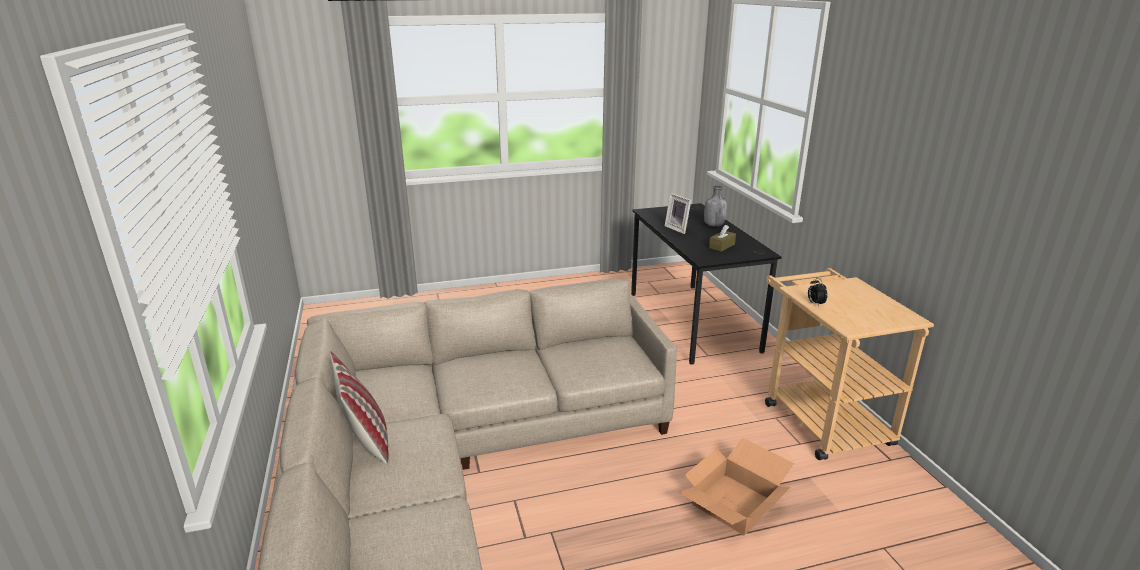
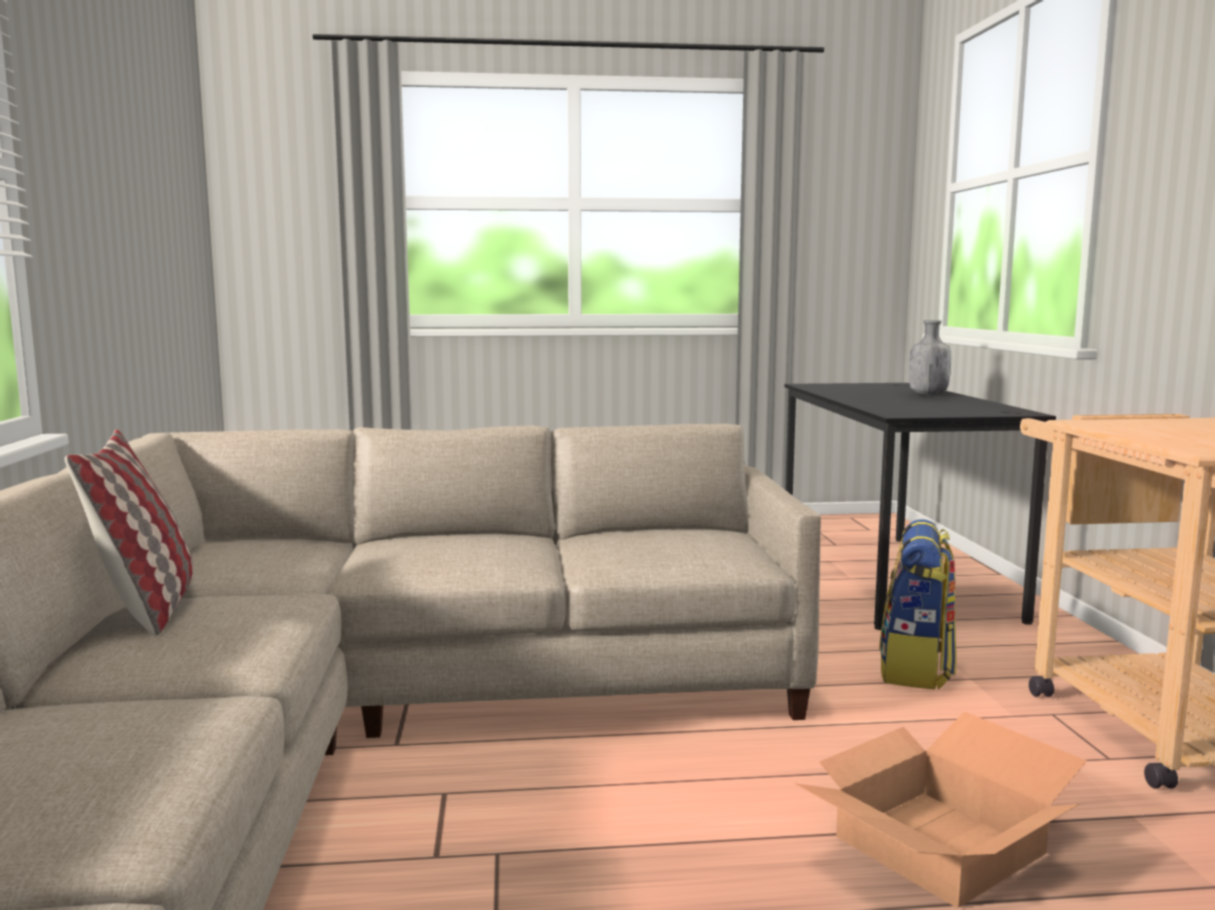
camera: 10 degrees right, 15 degrees down
(678, 229) = (860, 395): picture frame -> none
(712, 393) = (916, 670): none -> backpack
(722, 246) = (937, 406): brown tissue box -> none
(815, 303) = (1122, 431): alarm clock -> none

